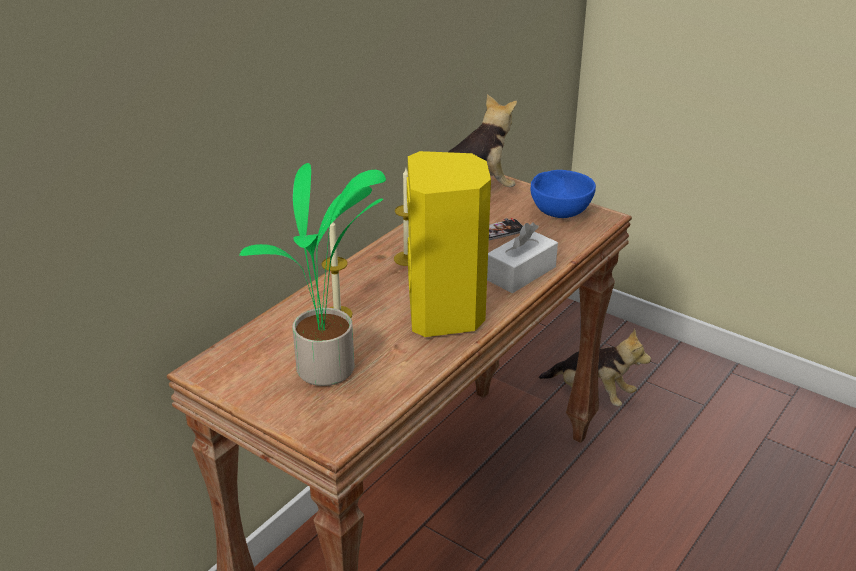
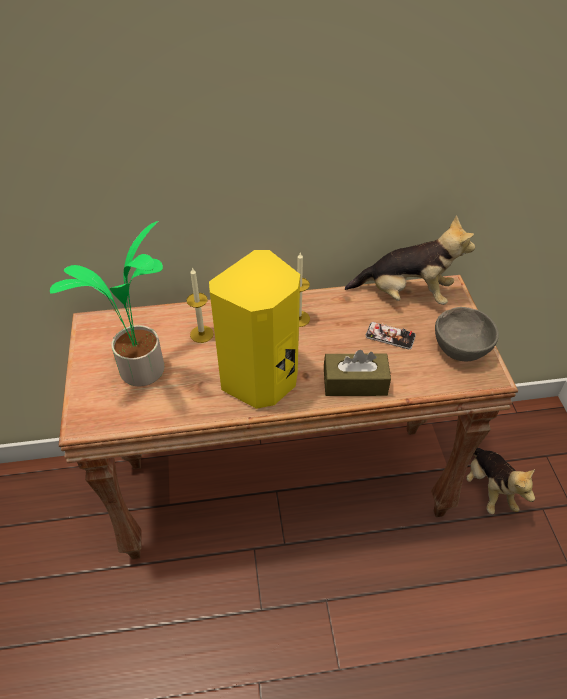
camera: 45 degrees right, 15 degrees up
(520, 273) = (355, 383): white tissue box -> brown tissue box
(560, 212) = (460, 349): blue bowl -> grey bowl

